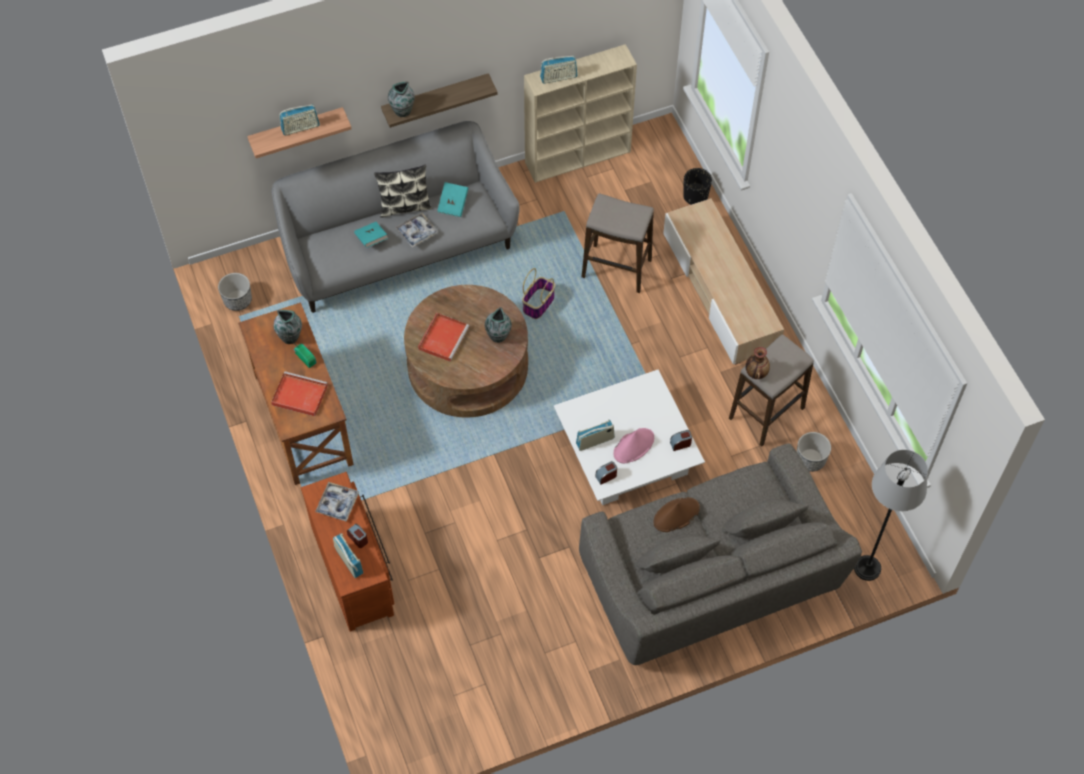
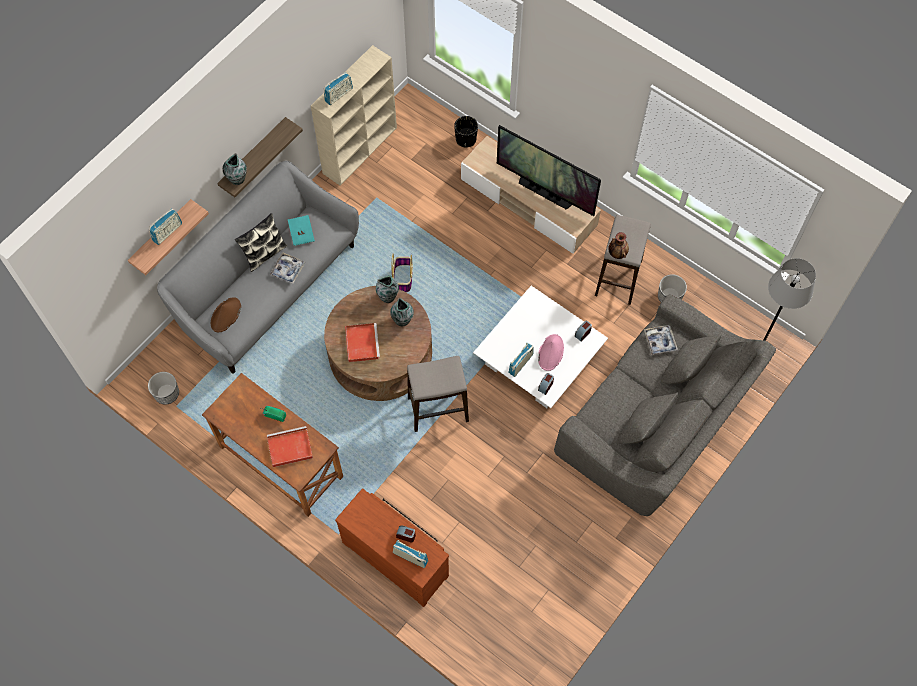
camera: 30 degrees left, 5 degrees up
(290, 337) = (251, 405): vase -> vase (388, 296)
(337, 504) = (372, 517): tray -> tray (660, 341)
(371, 239) = (255, 293): turquoise book -> none
(616, 268) = (443, 223): stool -> stool (437, 409)
(676, 515) = (622, 390): brown hat -> brown hat (226, 315)
(735, 283) = (545, 192): none -> television

